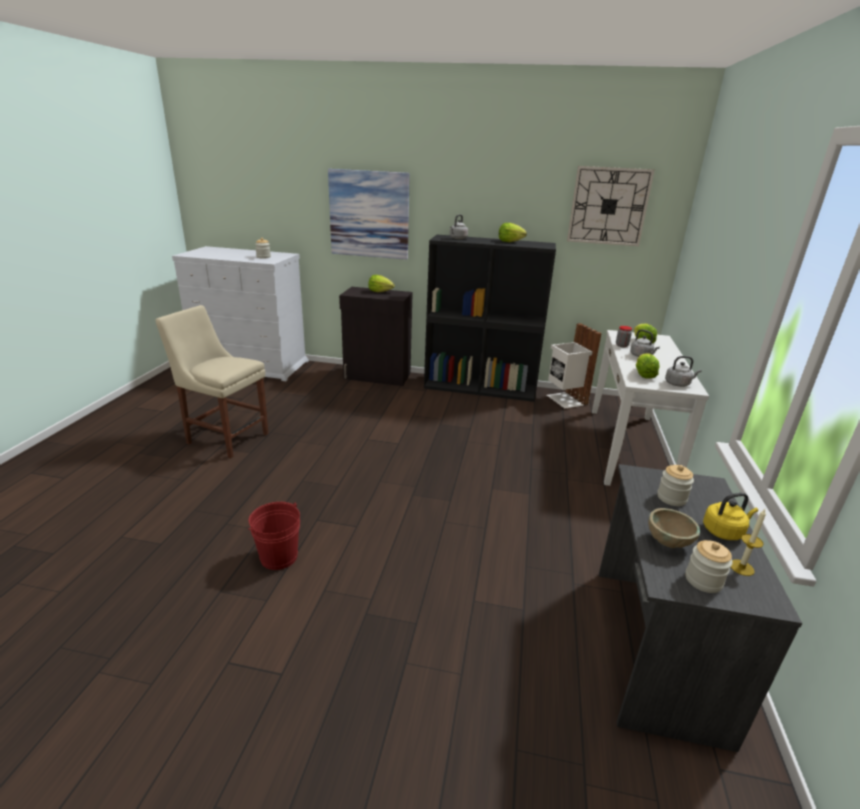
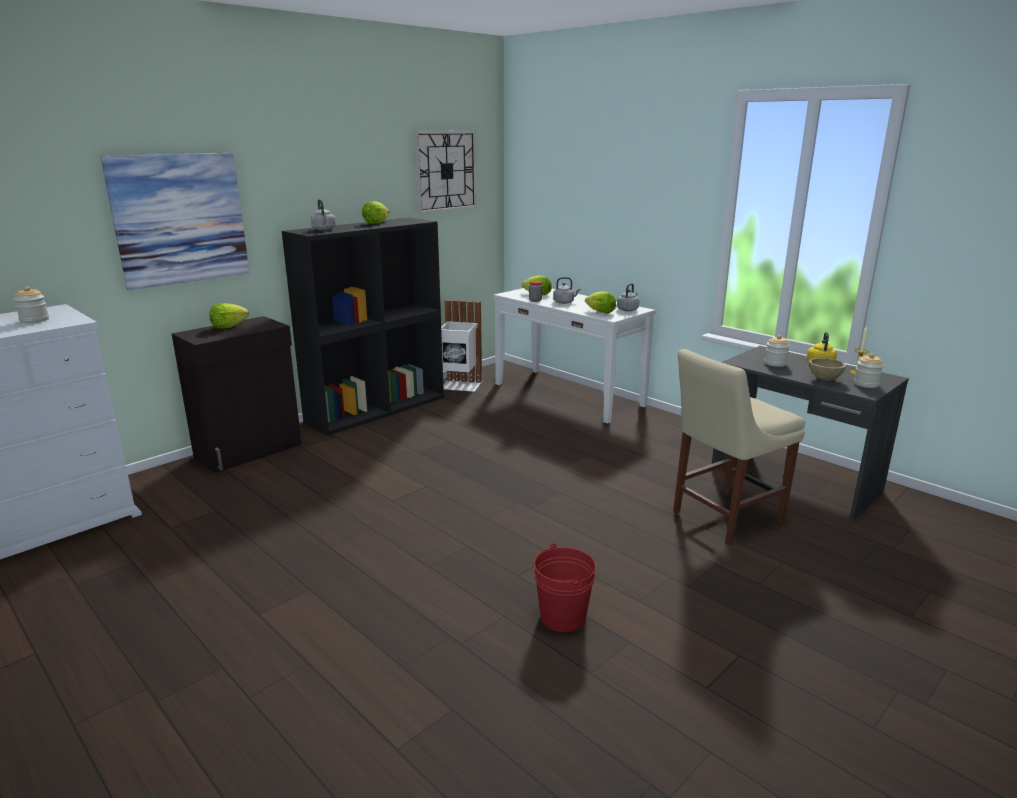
camera: 55 degrees left, 5 degrees down
(225, 437) = (235, 602): beige chair -> beige chair (723, 518)

